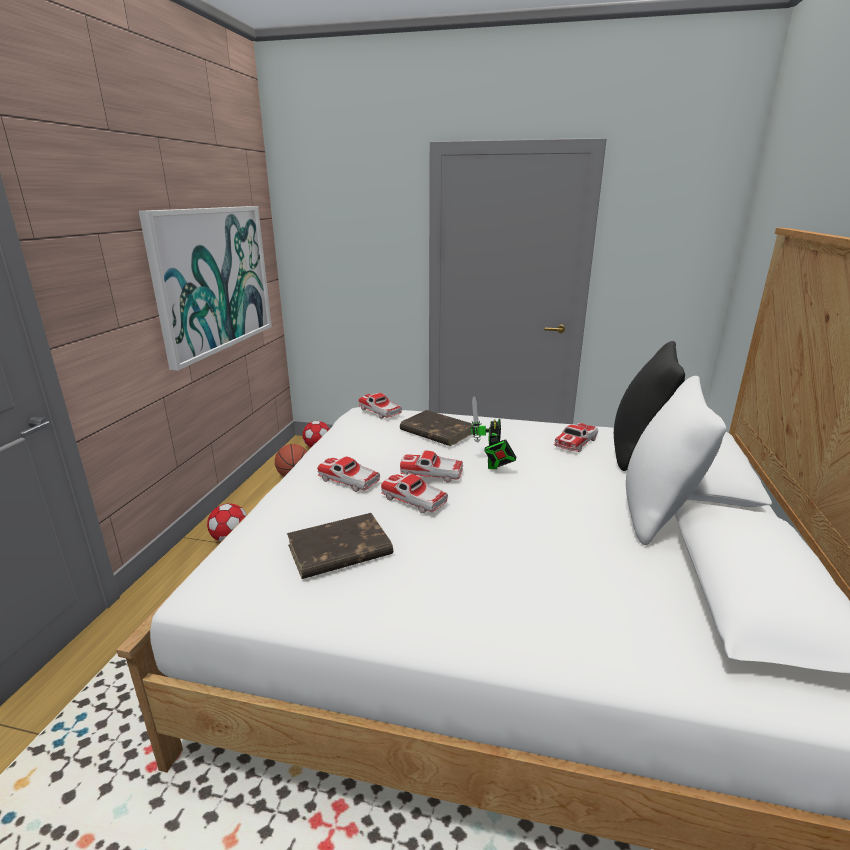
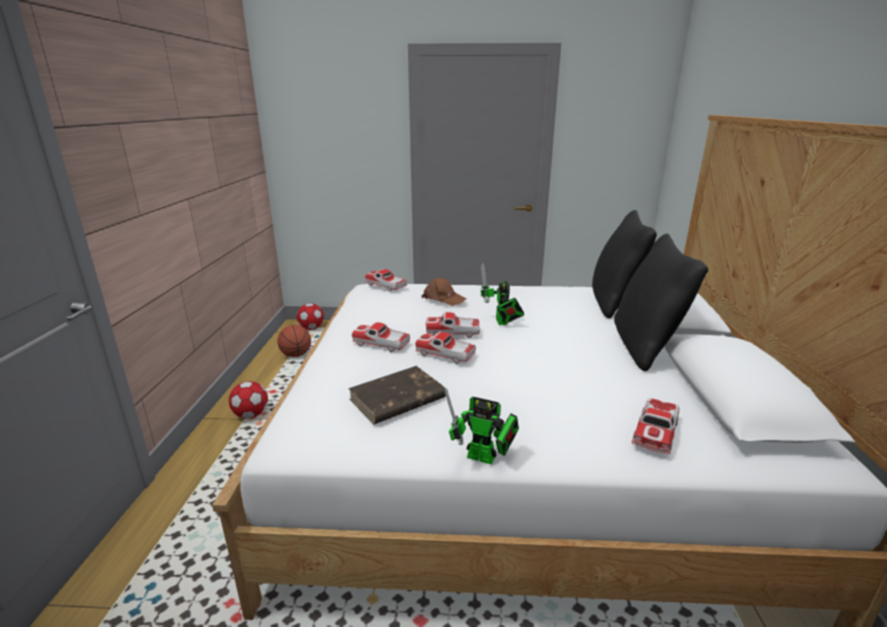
camera: 10 degrees left, 0 degrees up
(214, 280) = (215, 171): picture -> none
(410, 637) = (485, 458): none -> toy robot
(436, 431) = (443, 298): brown book -> brown cap
(576, 443) = (562, 300): toy car -> toy car (655, 432)
(657, 512) = (645, 346): white pillow -> black pillow

